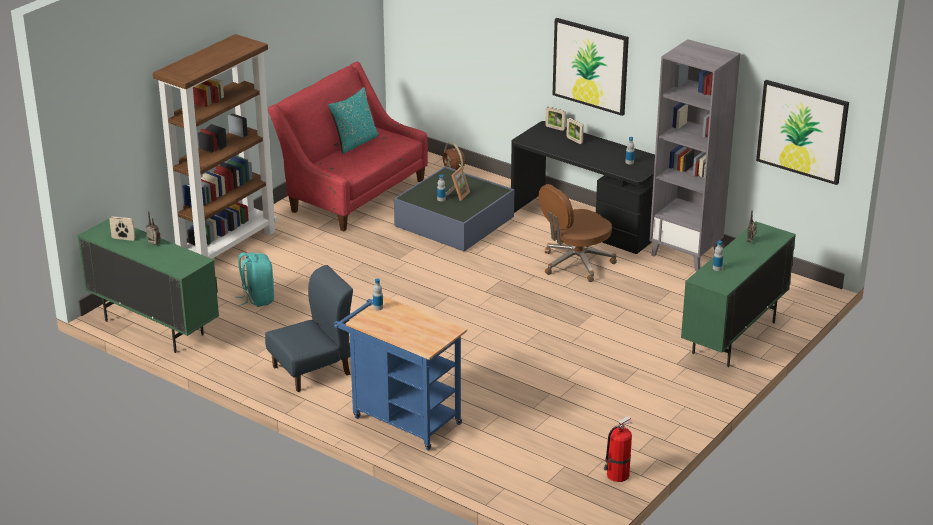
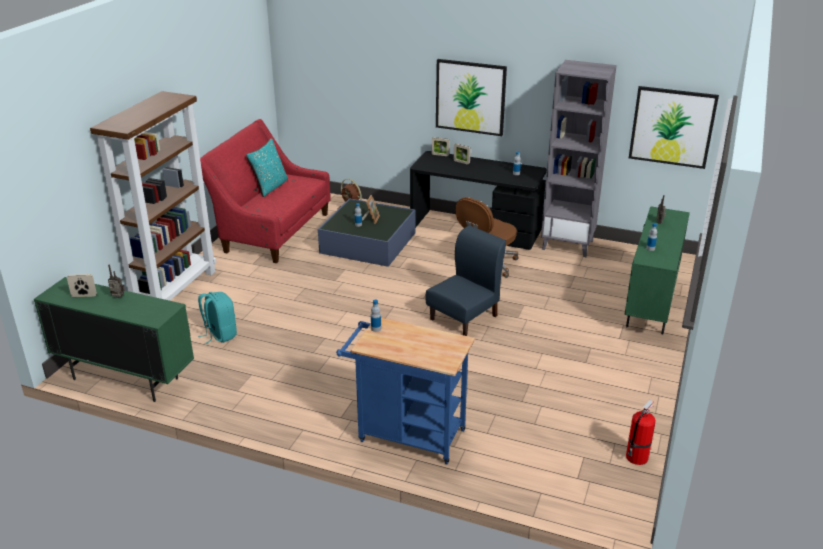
camera: 15 degrees left, 0 degrees up
(312, 370) = (298, 398): blue chair -> blue chair (464, 317)

